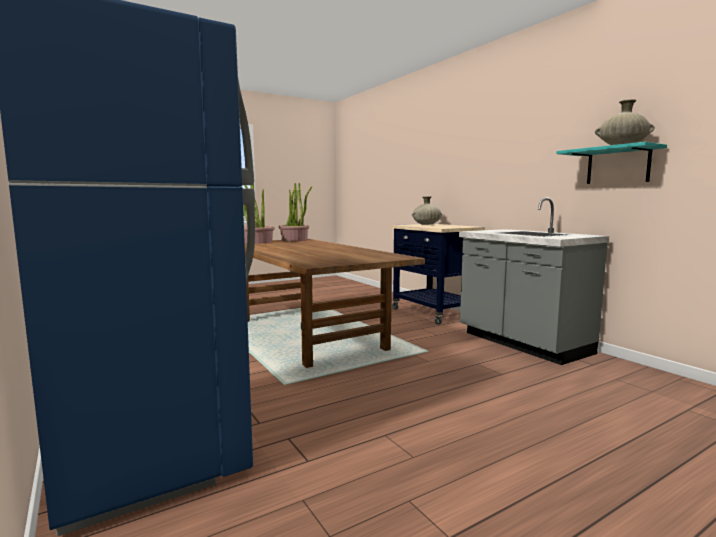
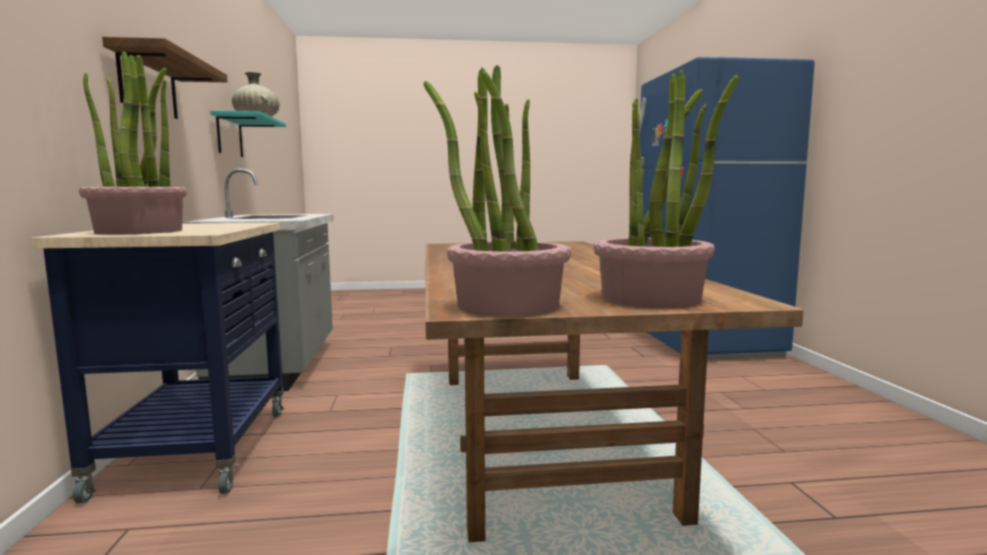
camera: 155 degrees left, 0 degrees up
(426, 224) = (139, 231): beige vase -> potted plant
(502, 159) = (148, 84): none -> shelf

